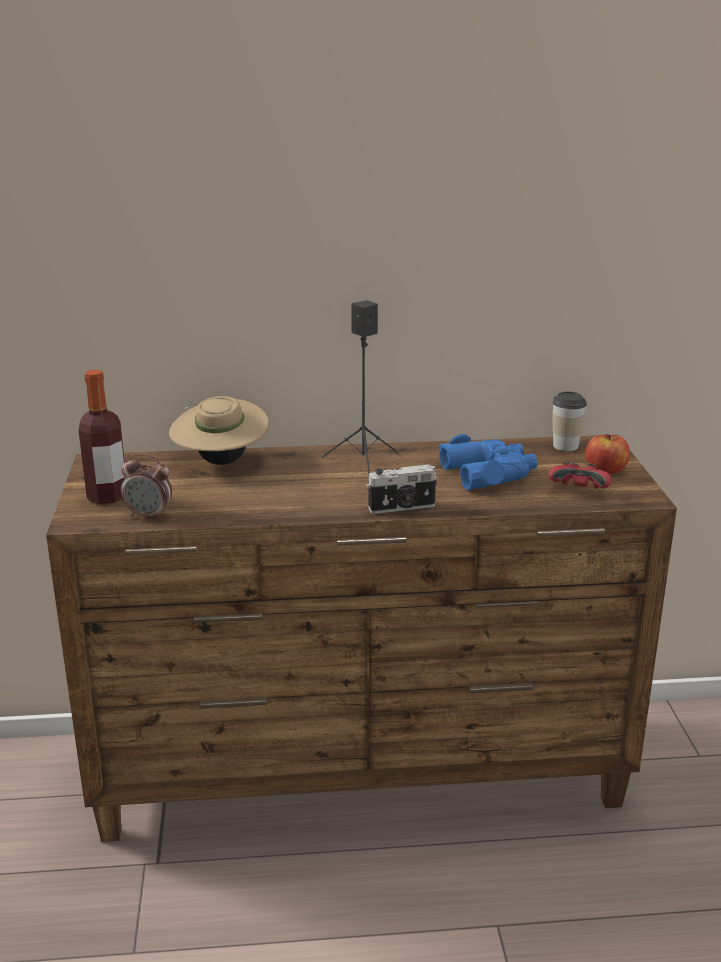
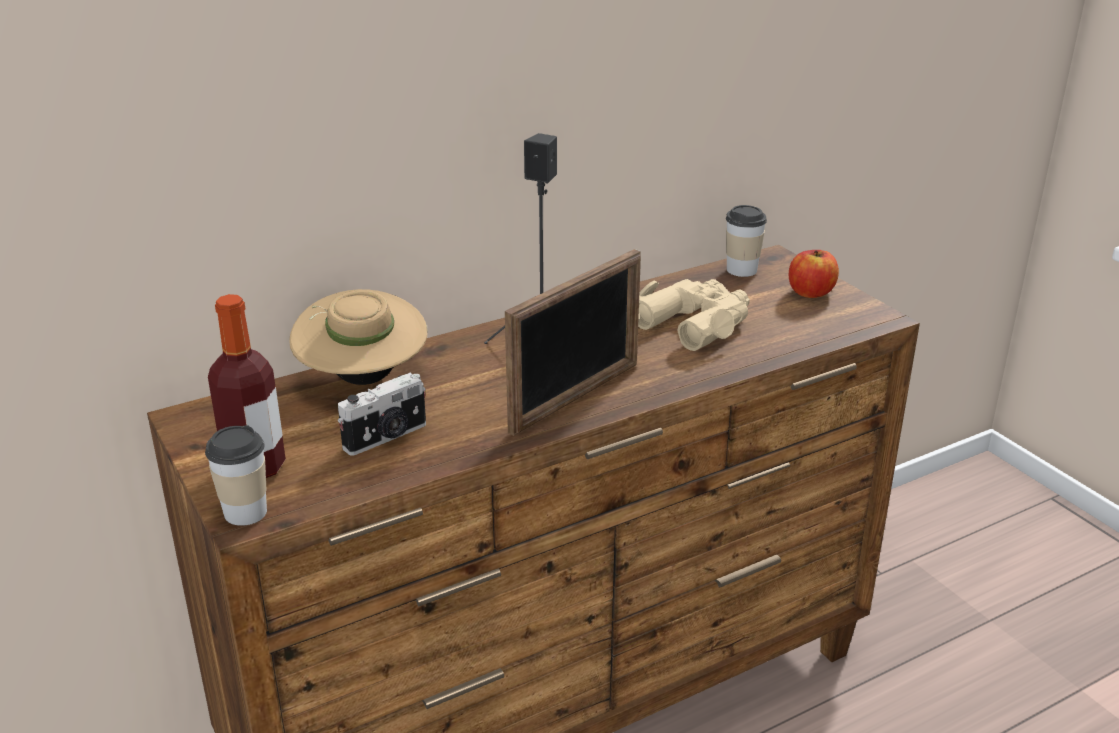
camera: 25 degrees left, 5 degrees up
(78, 518) = (245, 512): none -> cup
(149, 515) = (340, 482): alarm clock -> none
(350, 501) = (576, 397): none -> picture frame
(402, 508) = (644, 392): camera -> camera (387, 437)
(489, 473) = (695, 322): blue binoculars -> beige binoculars
(579, 490) = (809, 324): red game controller -> none

